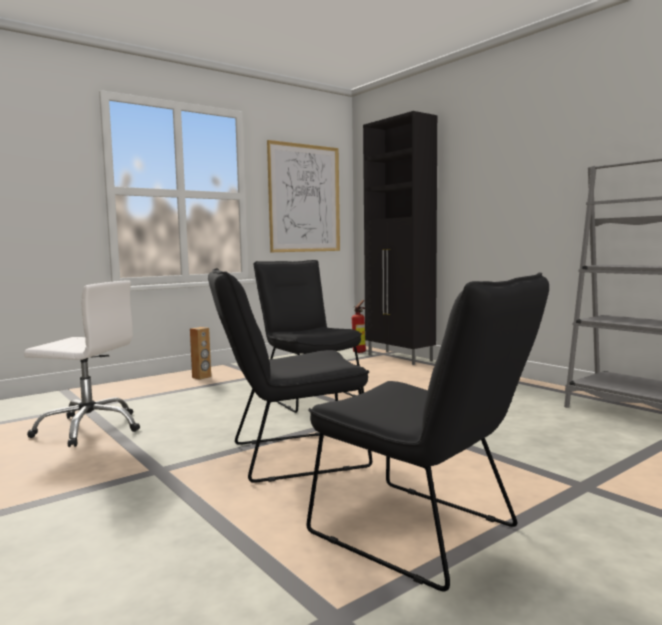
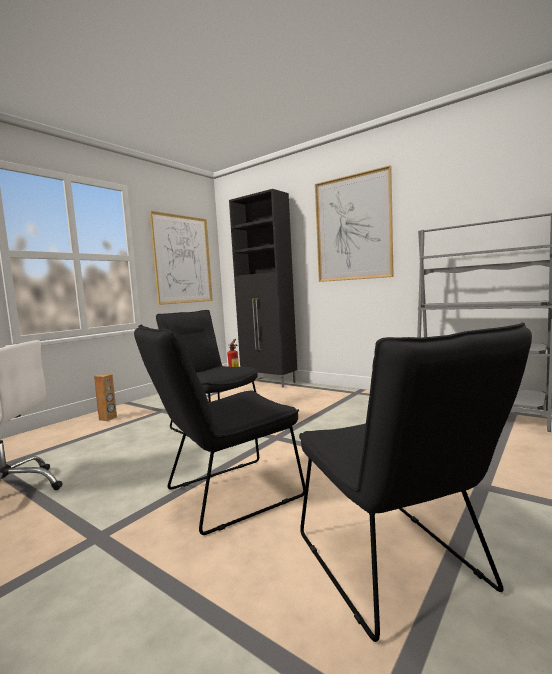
camera: 15 degrees left, 0 degrees up
(424, 535) = (397, 570): black chair -> black chair turned 45 degrees clockwise
(514, 161) = (353, 228): none -> picture

